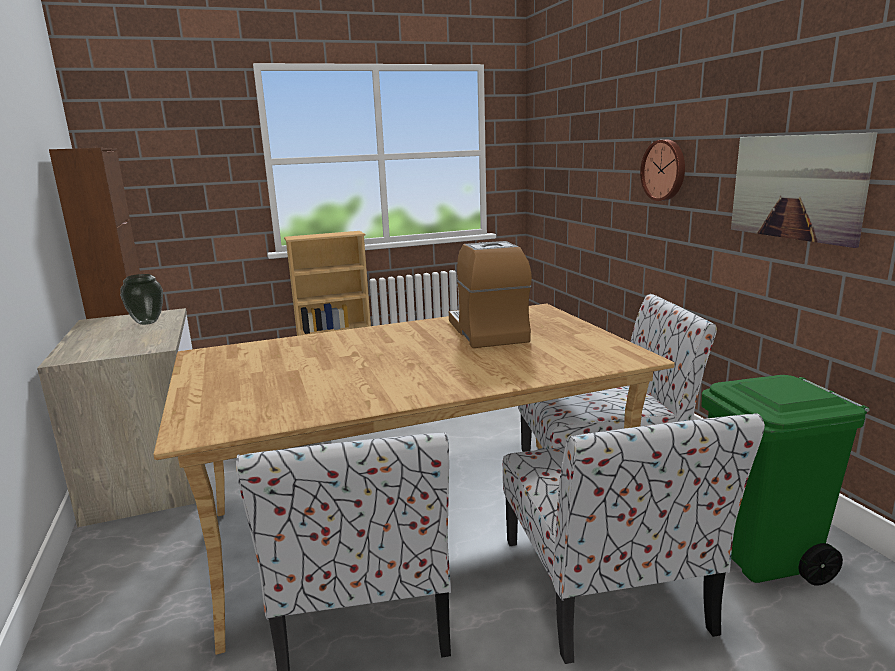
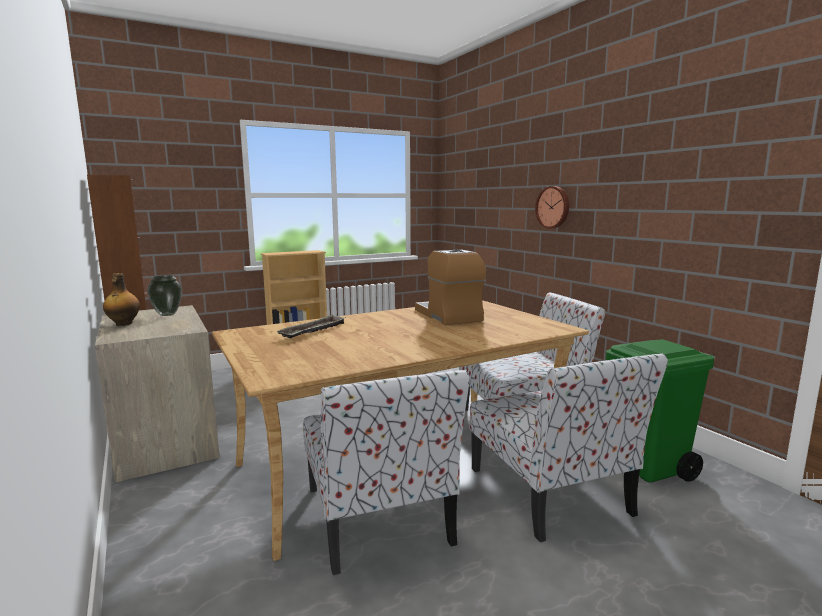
camera: 10 degrees left, 5 degrees down
(89, 336) = (123, 324): none -> bottle
(297, 354) = (313, 331): none -> tray
(796, 187) = (651, 216): picture -> none

